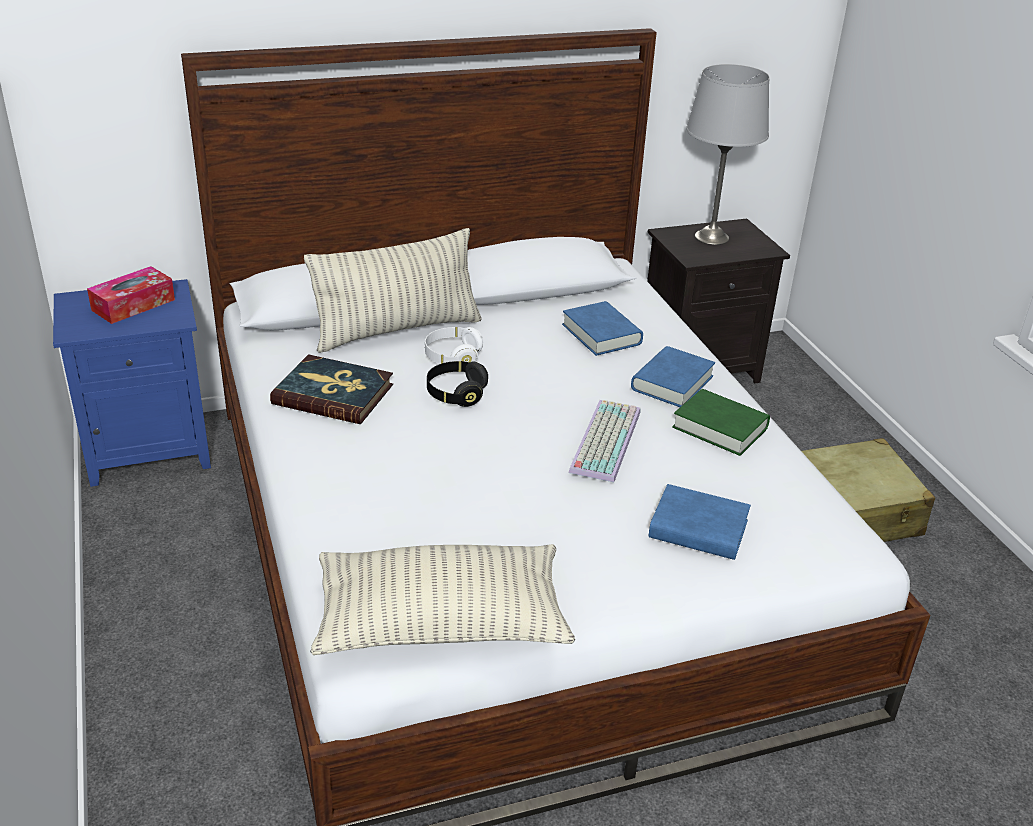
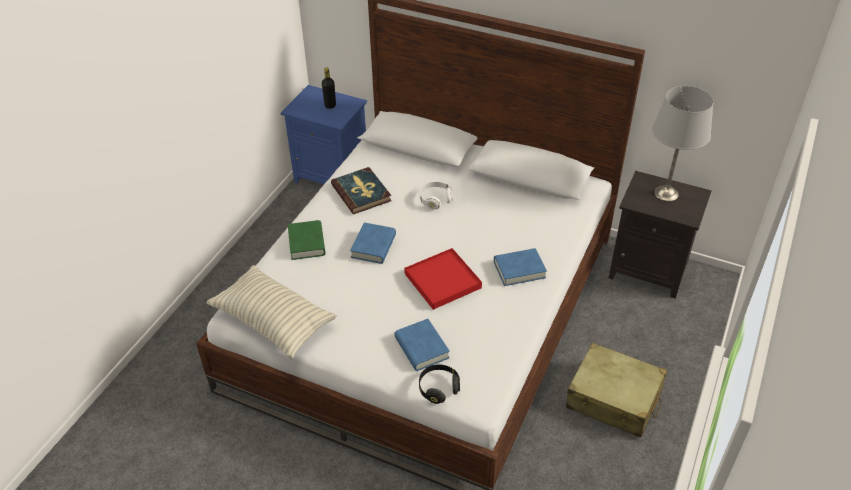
camera: 45 degrees right, 10 degrees up
(133, 305) = (330, 105): tissue box -> black bottle
(397, 330) = (430, 172): pillow -> none
(456, 394) = (410, 220): black headphones -> black headphones (438, 388)
(601, 334) = (523, 223): blue book -> blue book (373, 246)
(603, 439) = (442, 280): keyboard -> red tray
(720, 428) = (506, 307): green book -> green book (307, 243)

